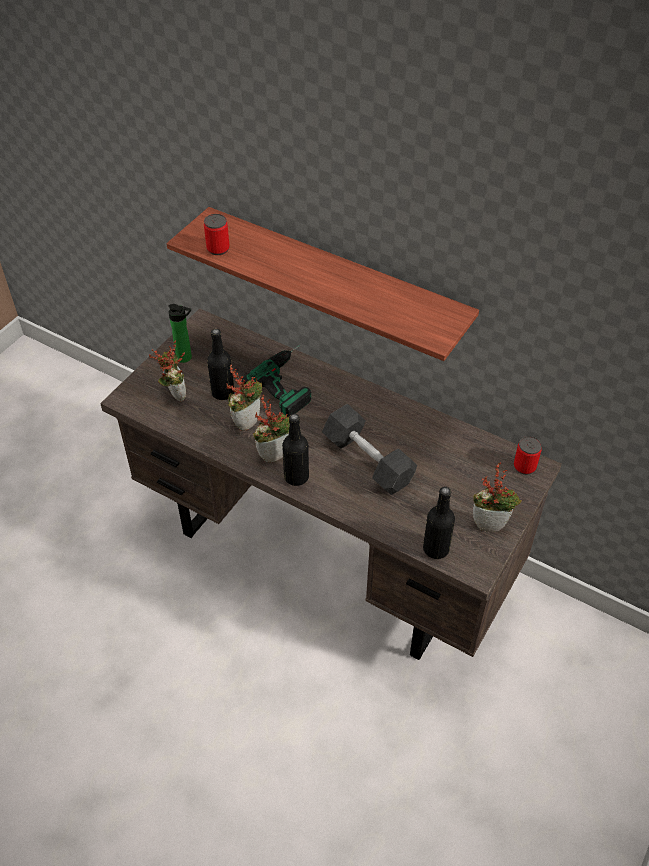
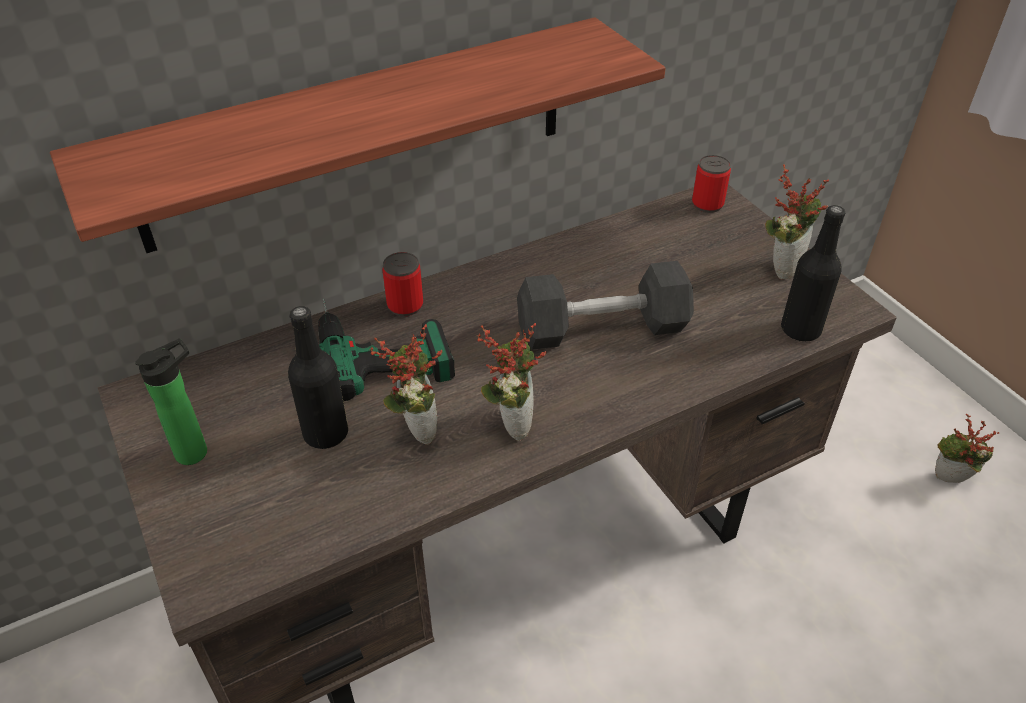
camera: 60 degrees left, 5 degrees down
(174, 394) = (266, 501): potted plant -> potted plant (949, 481)
(218, 249) = (182, 175): can -> can (405, 305)
(296, 477) = (580, 416): black bottle -> none

